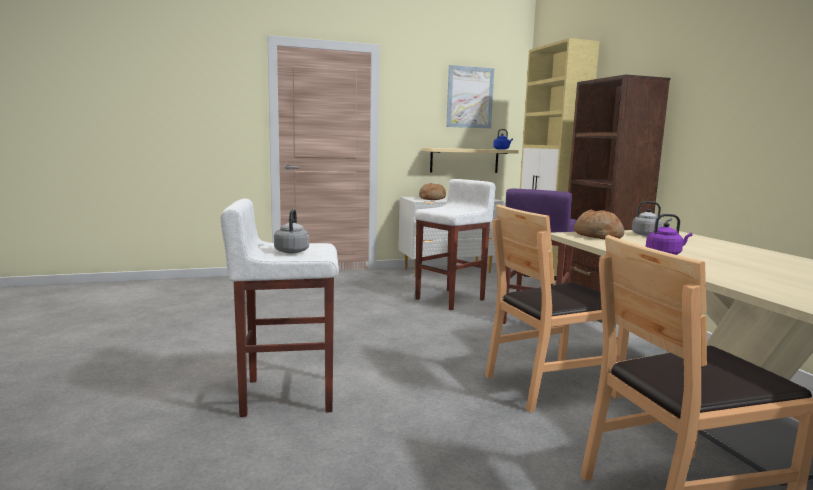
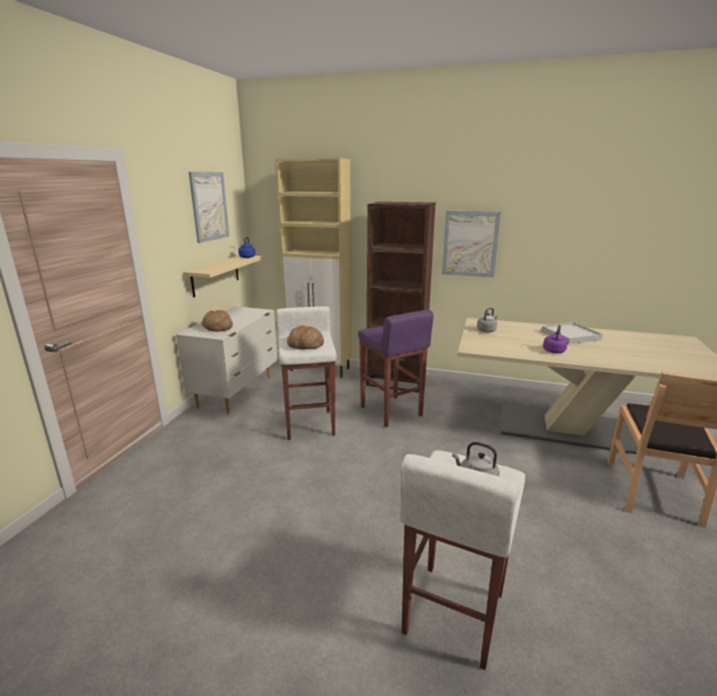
camera: 55 degrees left, 10 degrees up
(549, 385) = (505, 462): brown chair -> none
(598, 236) = (483, 344): bread -> bread (305, 345)
(708, 131) = (470, 244): none -> picture
(757, 258) = (570, 335): none -> white tray

